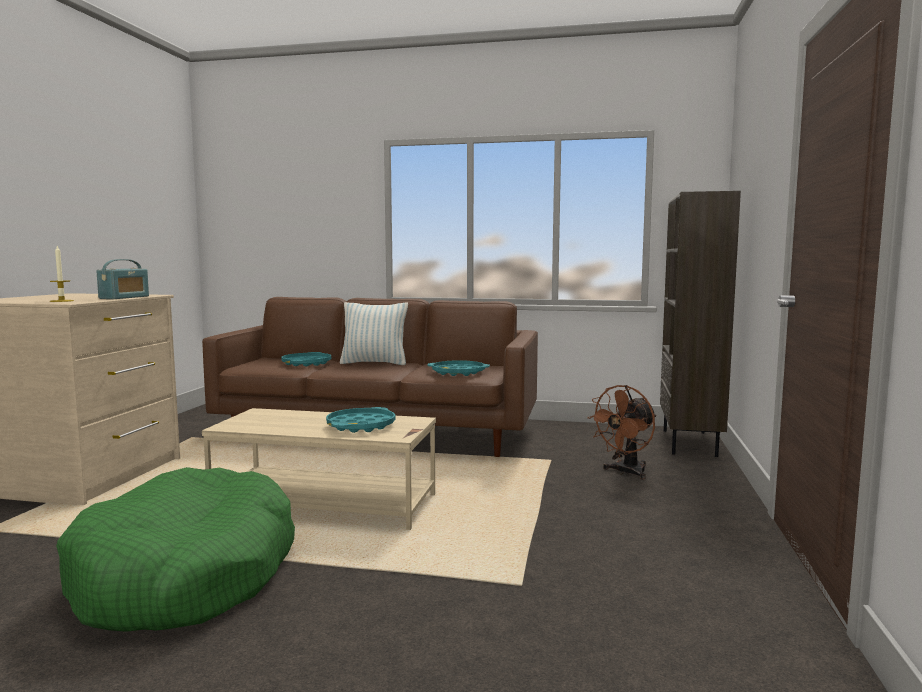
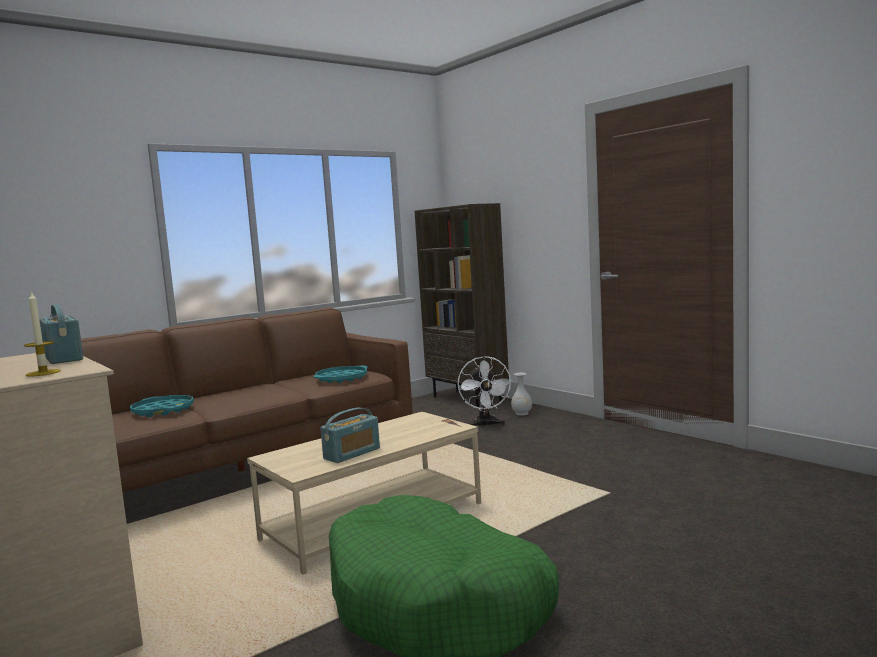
camera: 50 degrees left, 0 degrees up
(284, 427) = (352, 453): none -> radio
(361, 426) = (402, 432): turquoise tray -> none
(374, 363) = (232, 393): pillow -> none
(625, 473) = (486, 425): brown fan -> white fan
(695, 476) = (522, 414): none -> white vase

